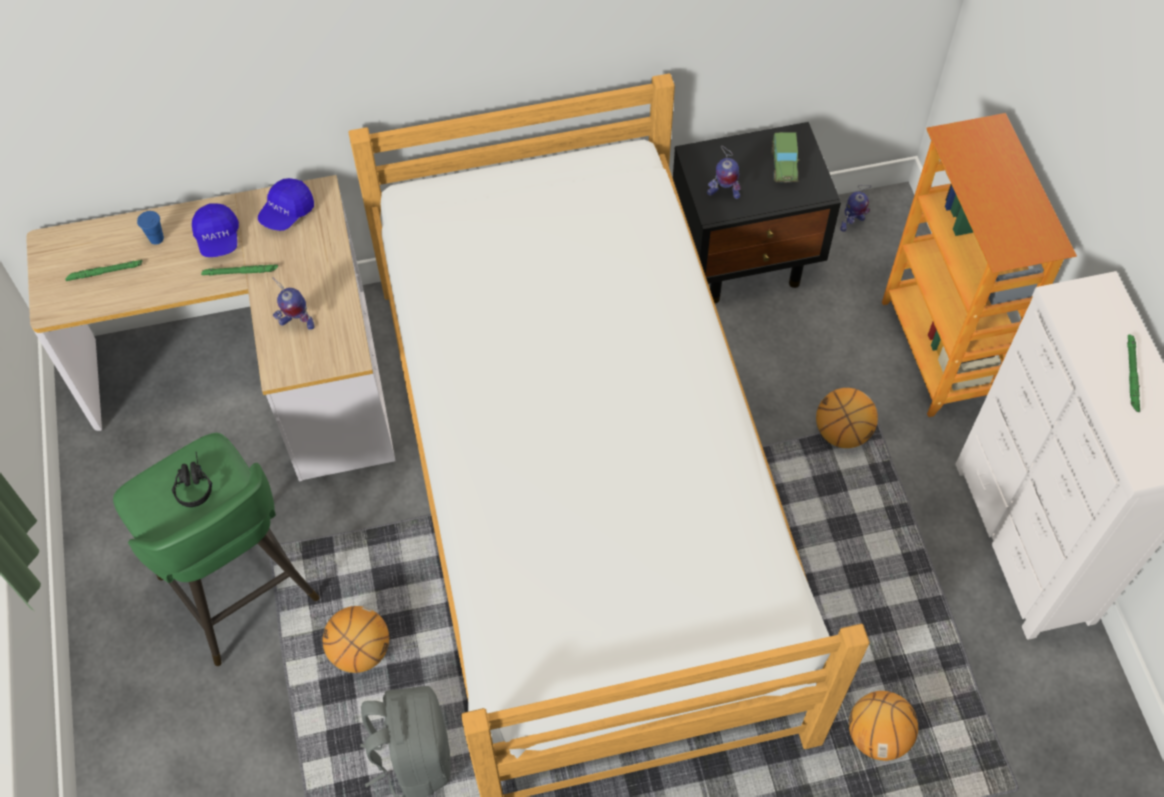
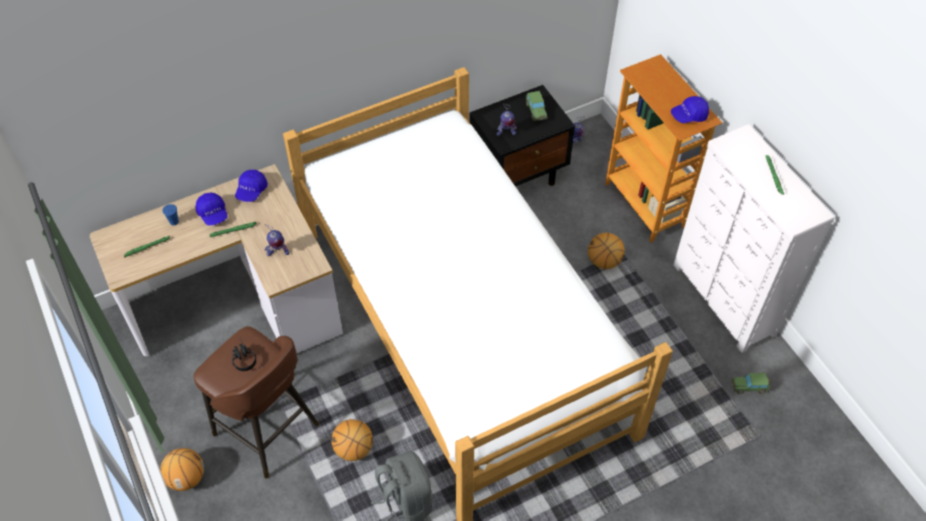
camera: 15 degrees left, 5 degrees down
(241, 592) = (268, 432): green stool -> brown stool
(877, 735) = (673, 425): basketball -> basketball (186, 477)
(1021, 232) = (689, 116): none -> blue cap
(1023, 701) = (749, 387): none -> toy car

